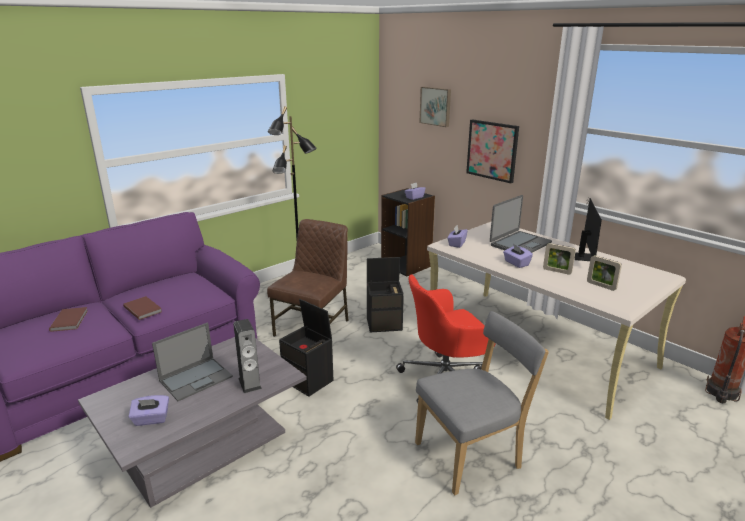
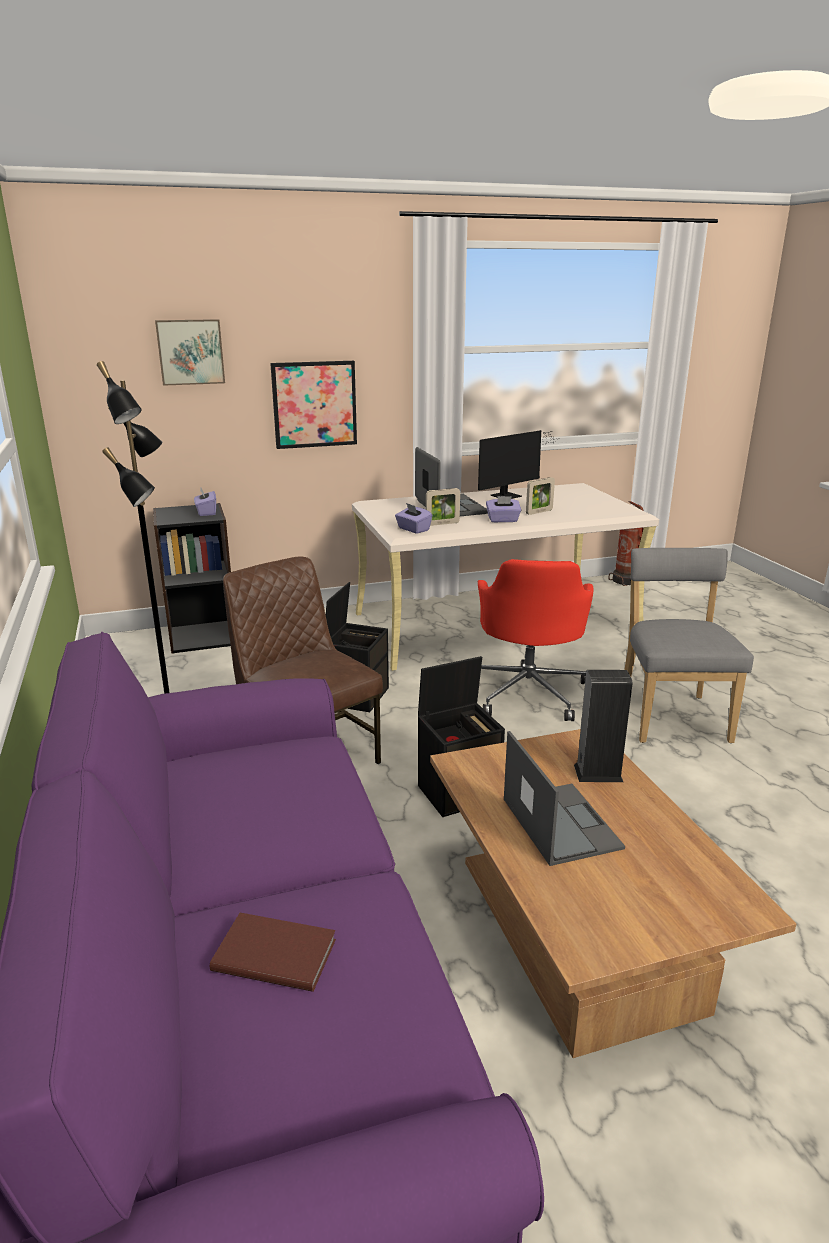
camera: 65 degrees left, 0 degrees up
(143, 309) = (311, 832): brown book -> none
(151, 419) = (670, 882): purple tissue box -> none
(205, 445) = (575, 930): grey coffee table -> brown coffee table
(584, 255) = (510, 495): monitor -> monitor turned 105 degrees clockwise
(601, 286) = (587, 507): picture frame -> picture frame (442, 523)

